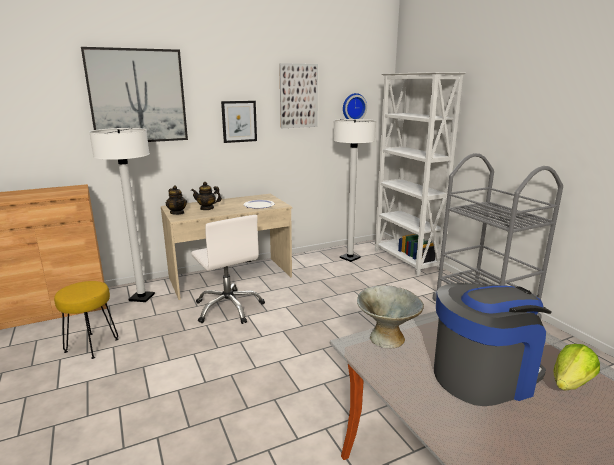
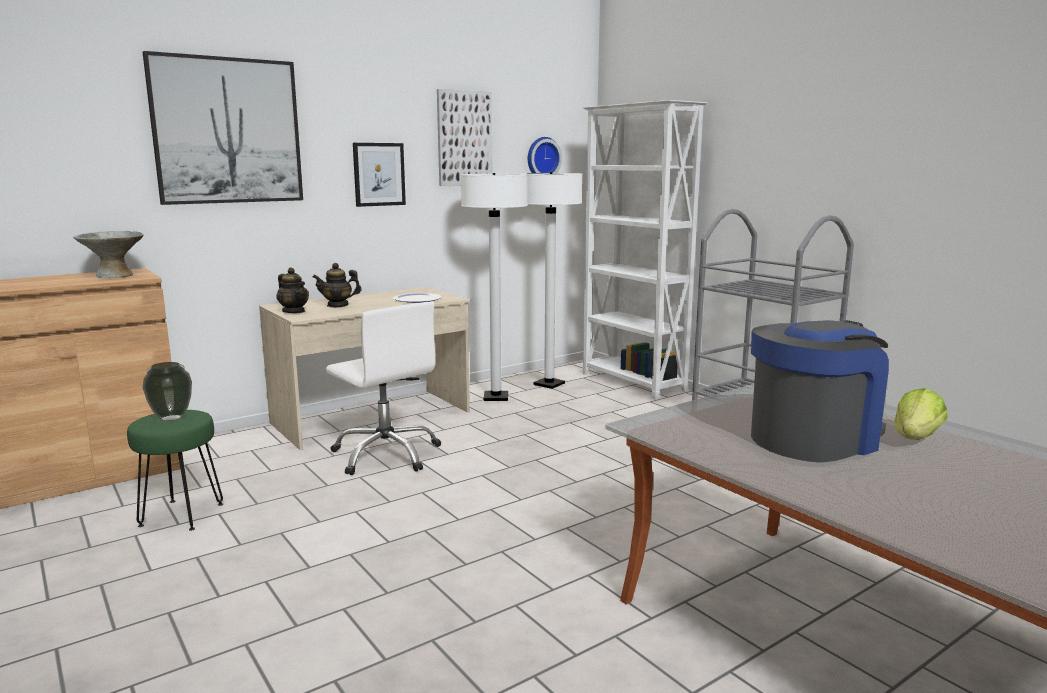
camera: 10 degrees left, 5 degrees down
(82, 289) = (171, 418): none -> vase
(92, 345) = (181, 514): yellow stool -> green stool
(142, 297) = (236, 451): white floor lamp -> white floor lamp (496, 397)
(387, 338) = (679, 417): grey bowl -> grey bowl (115, 275)

